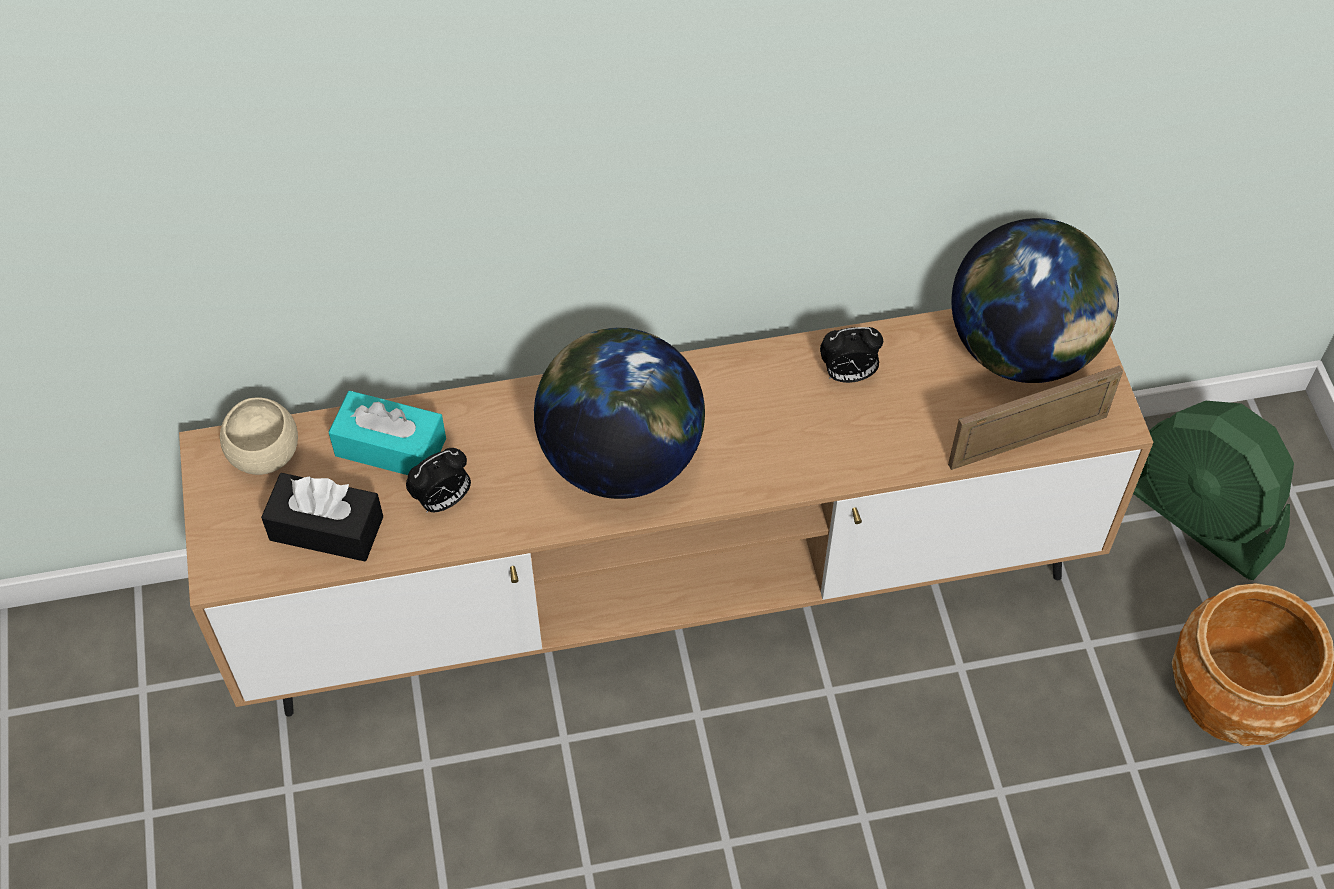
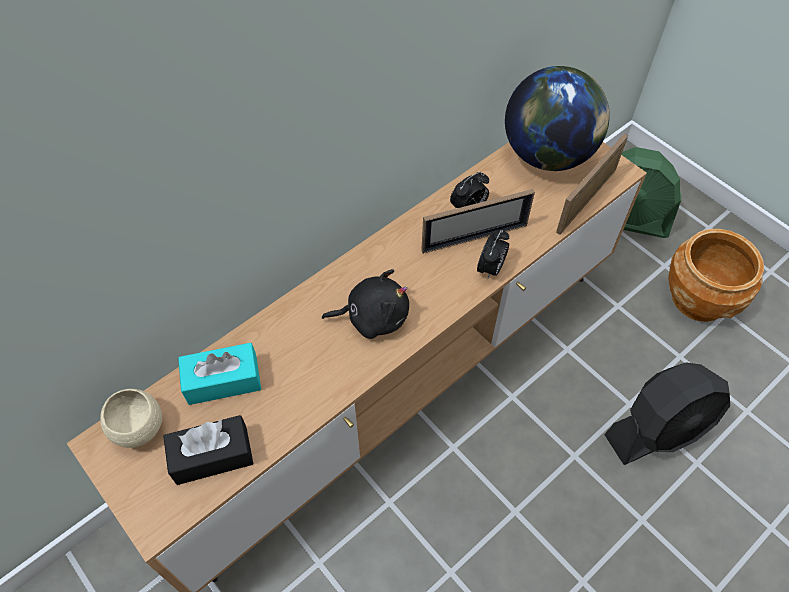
camera: 30 degrees left, 0 degrees up
(443, 500) = (279, 398): alarm clock -> alarm clock (491, 269)
(620, 458) = (373, 317): globe -> black plush toy
(827, 418) = (474, 238): none -> picture frame
(1017, 850) = (658, 430): none -> black fan

